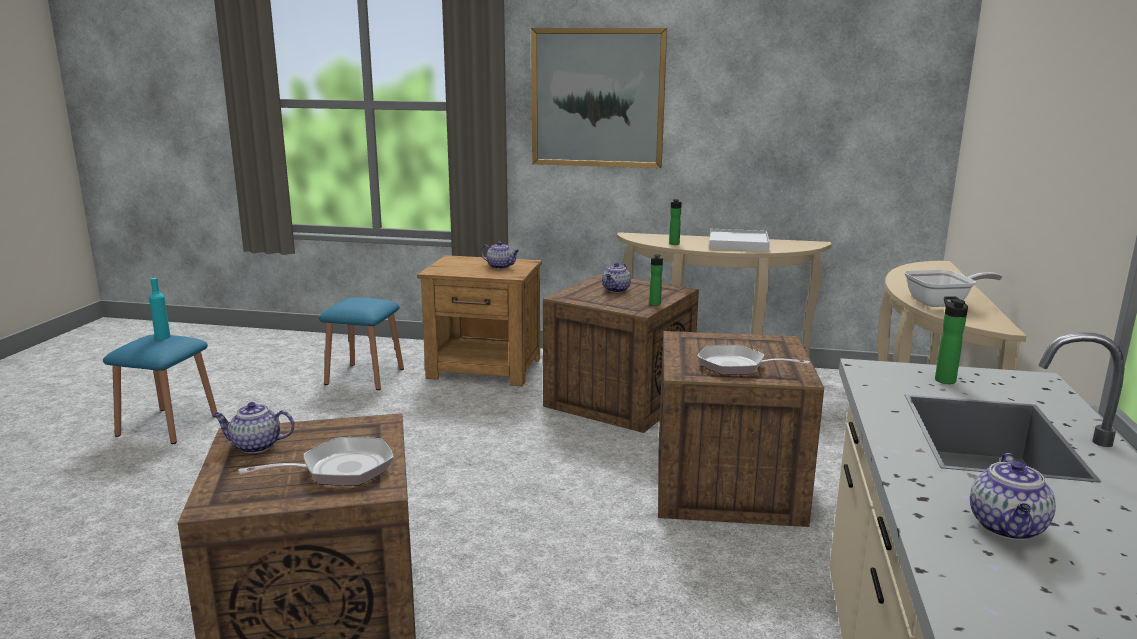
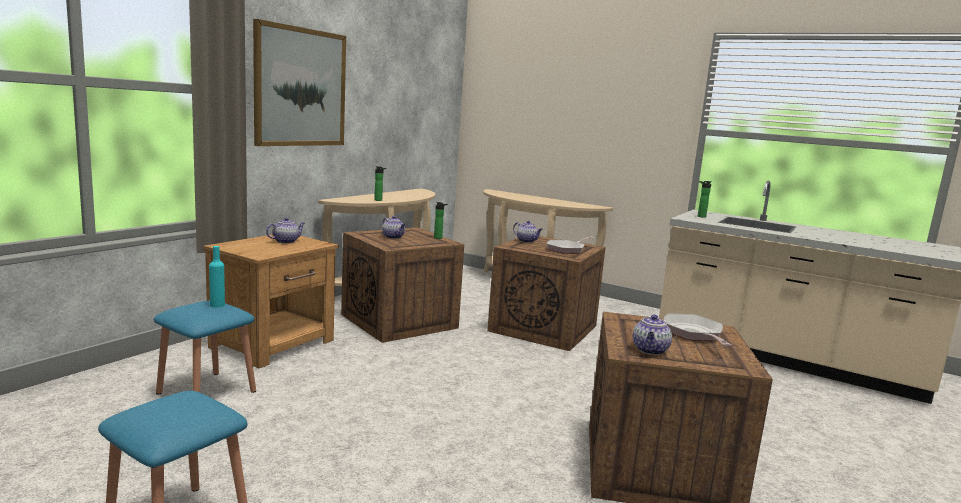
camera: 70 degrees left, 5 degrees down
(162, 337) = (166, 403): turquoise bottle -> turquoise bottle (217, 305)
(738, 244) = (399, 195): white tray -> none
(942, 303) = (560, 203): frying pan -> none
(1008, 528) = (836, 237): teapot -> teapot (527, 241)

